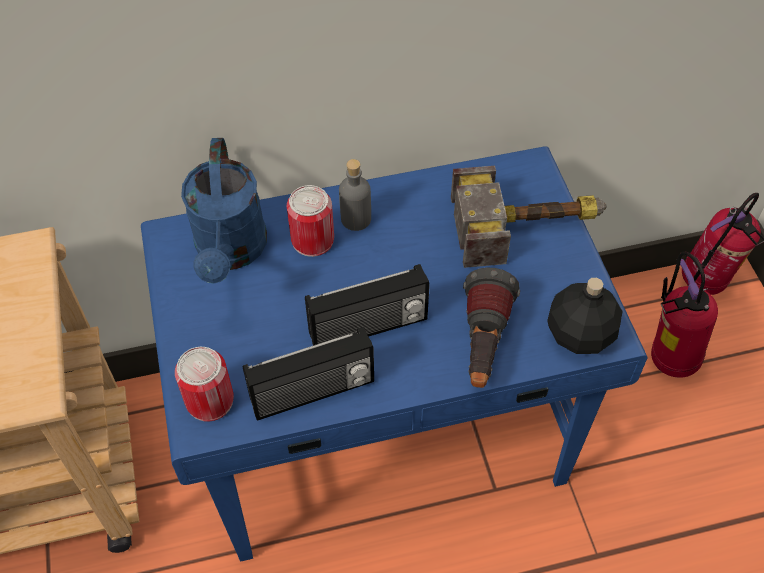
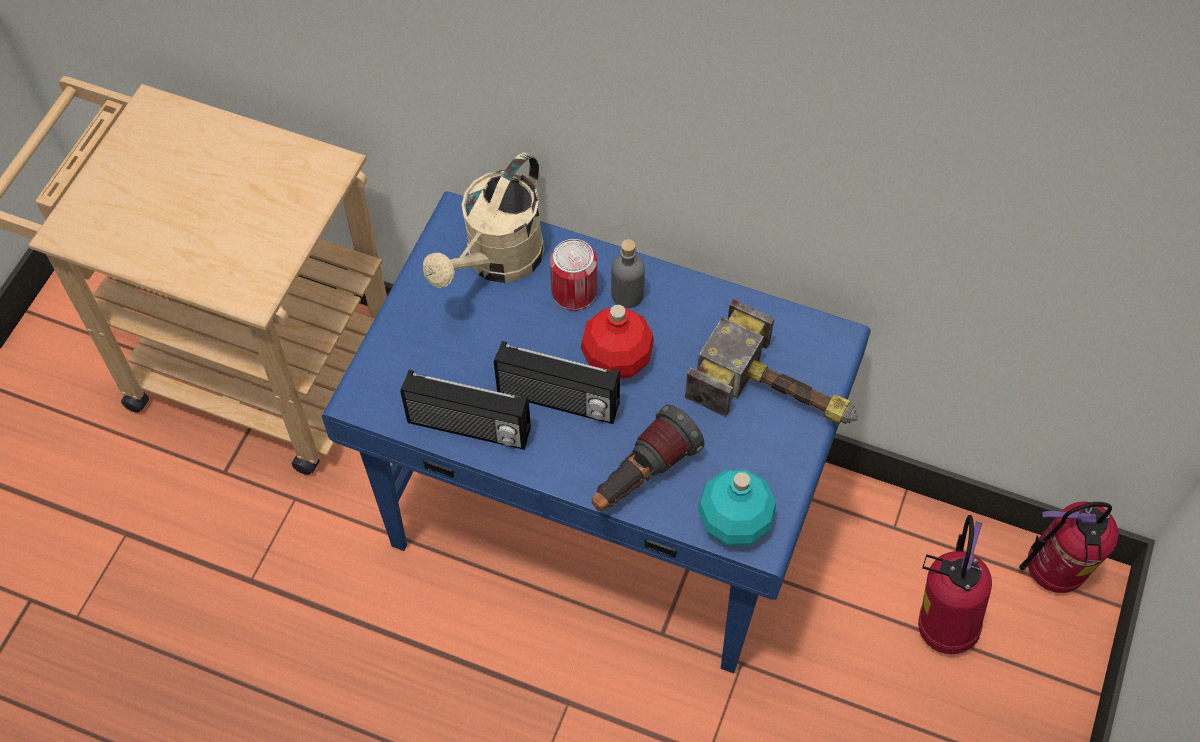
camera: 35 degrees right, 5 degrees up
(210, 400) = (384, 383): can -> none
(231, 252) = (497, 263): blue watering can -> beige watering can
(387, 269) = (616, 358): none -> red bottle
(580, 334) = (735, 521): black bottle -> turquoise bottle

